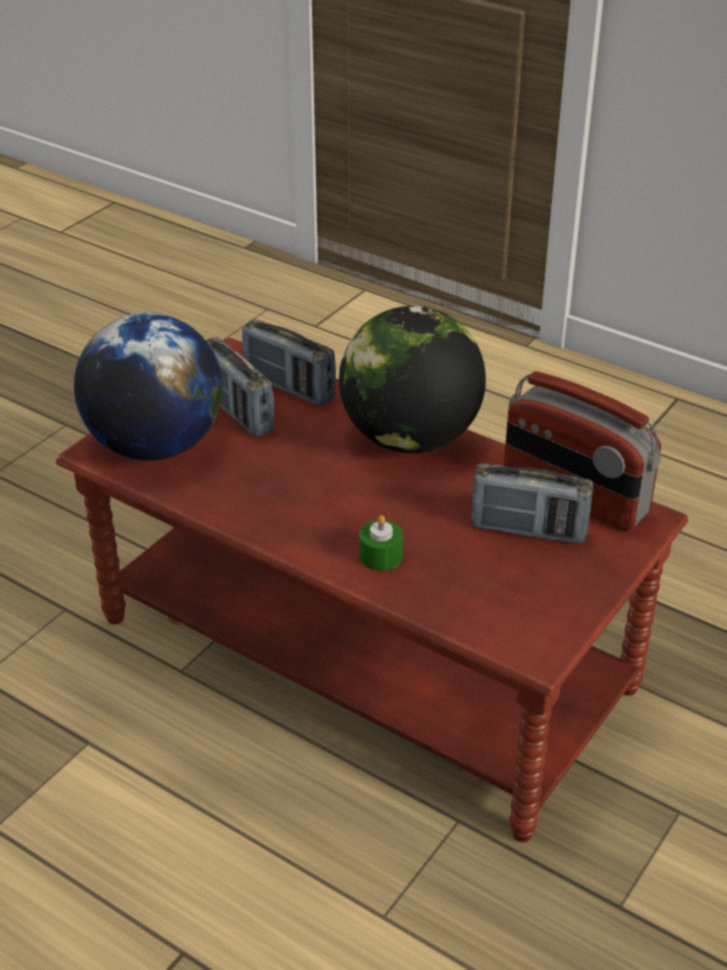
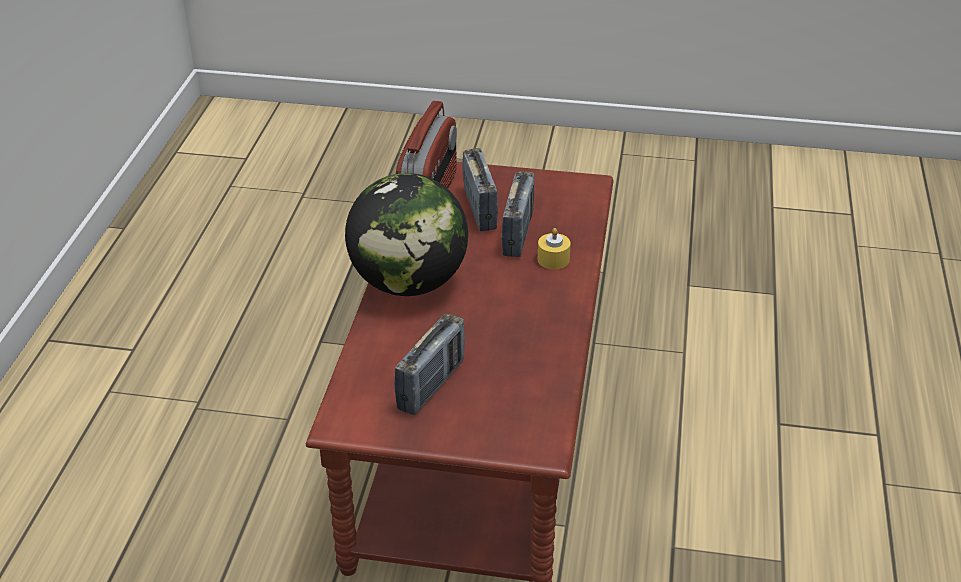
camera: 115 degrees left, 0 degrees up
(155, 446) = (512, 414): globe -> none
(289, 387) = (375, 368): radio -> radio (518, 234)
(381, 556) = (553, 259): green candle -> yellow candle

